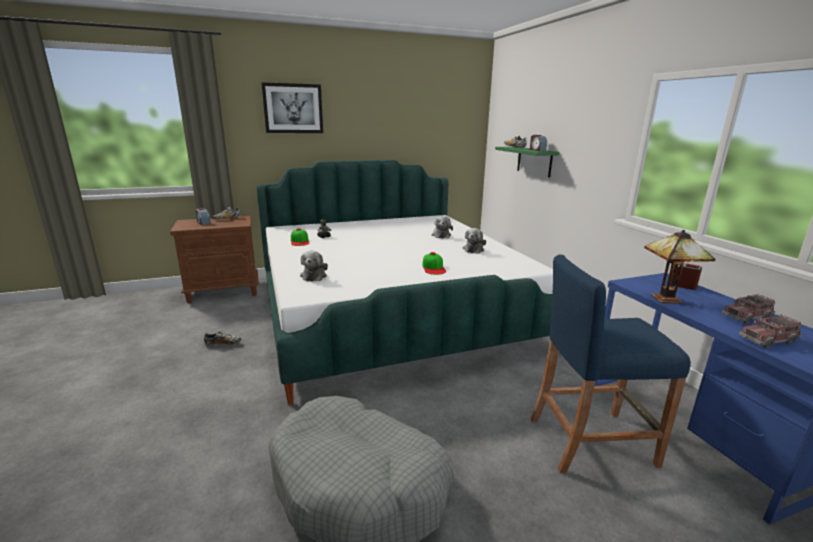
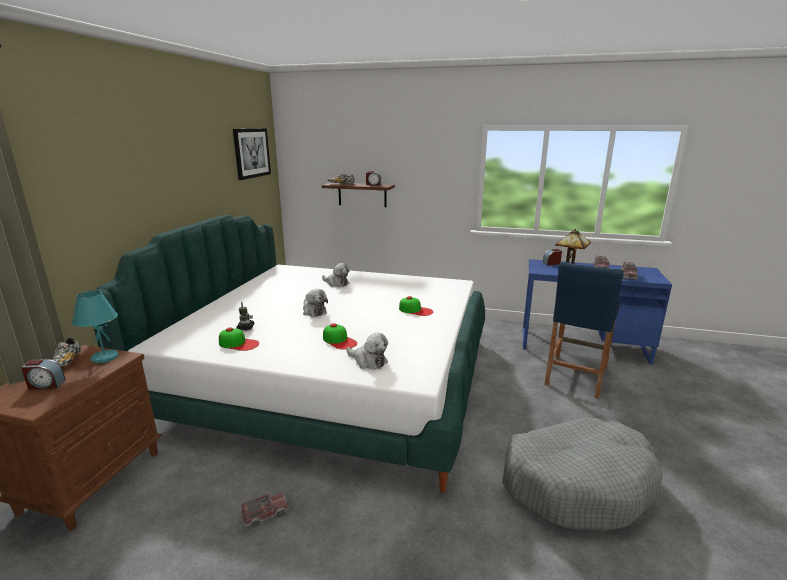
camera: 55 degrees left, 0 degrees up
(223, 344) = (265, 514): shoe -> toy truck
(238, 222) = (104, 358): none -> turquoise table lamp
(293, 108) = (108, 165): picture -> picture (251, 153)
(337, 260) = (339, 340): none -> cap
(473, 249) = (392, 285): plush toy -> plush toy (313, 311)
(534, 161) = (362, 194): green shelf -> brown shelf

